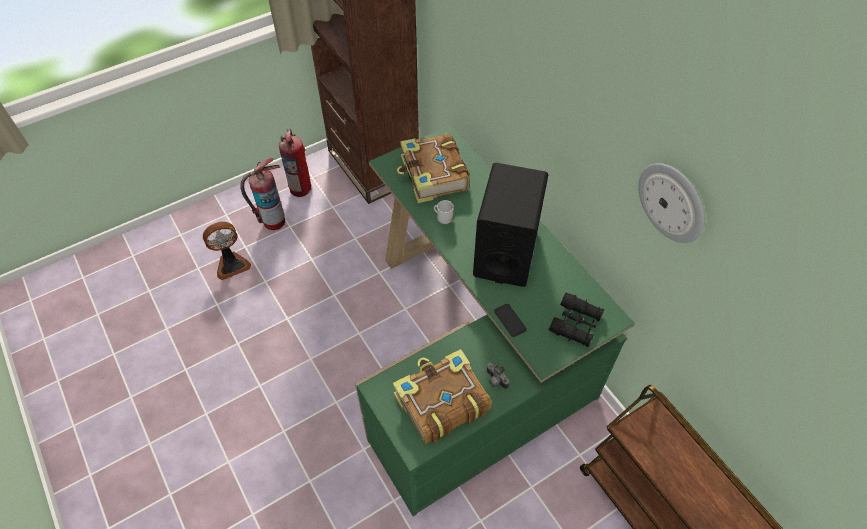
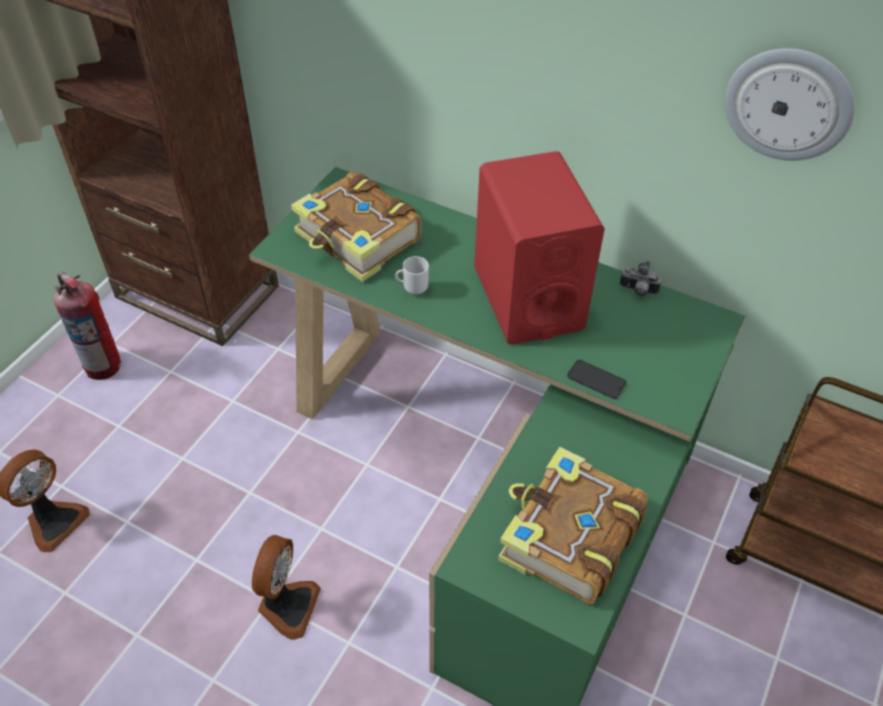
camera: 30 degrees left, 5 degrees down
(273, 221) = (87, 429): fire extinguisher -> none
(316, 366) = (287, 606): none -> fan
(495, 380) = (618, 473): camera -> camera (637, 291)
(505, 253) = (527, 298): black speaker -> red speaker
(575, 323) = (679, 347): black binoculars -> none

